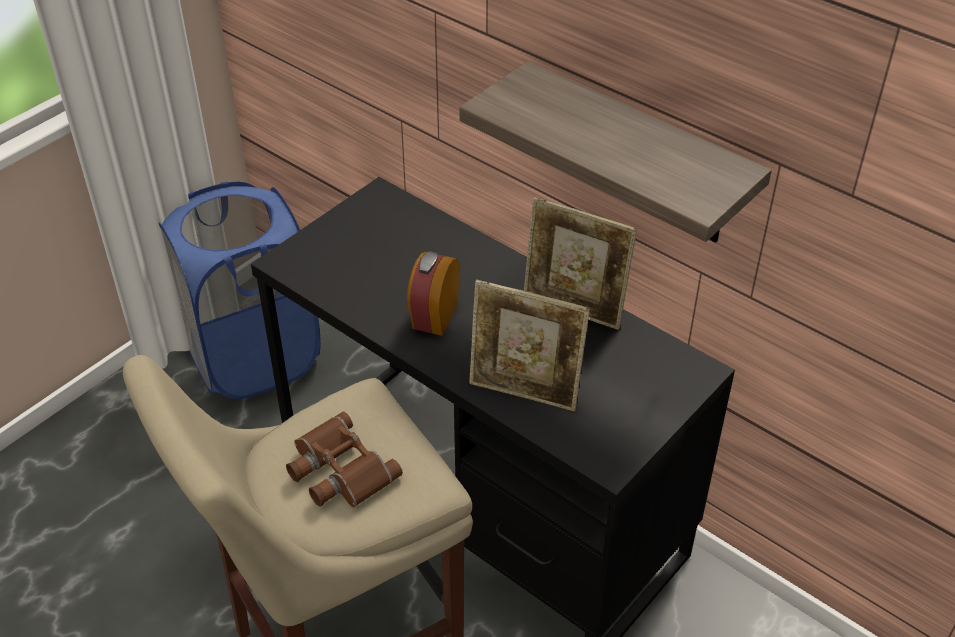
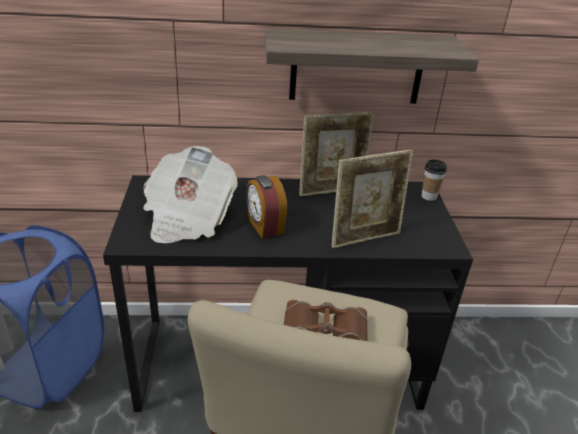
camera: 45 degrees left, 10 degrees down
(371, 261) = (187, 217): none -> newspaper
(691, 386) = (429, 196): none -> cup

